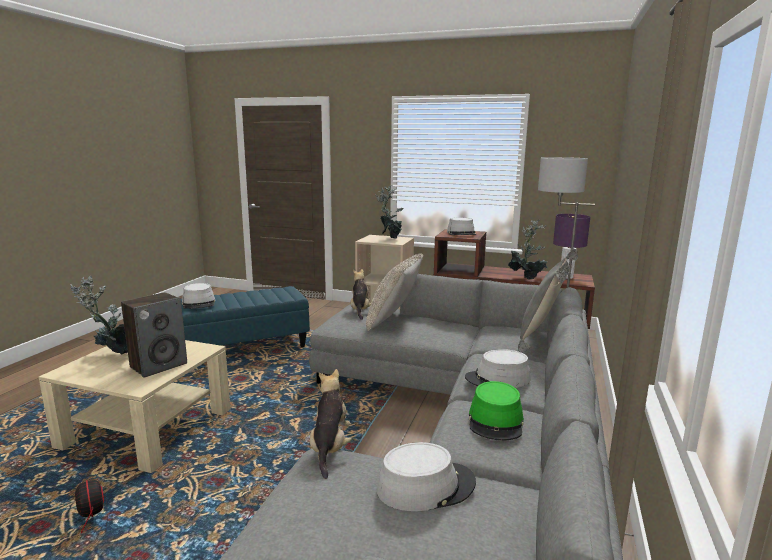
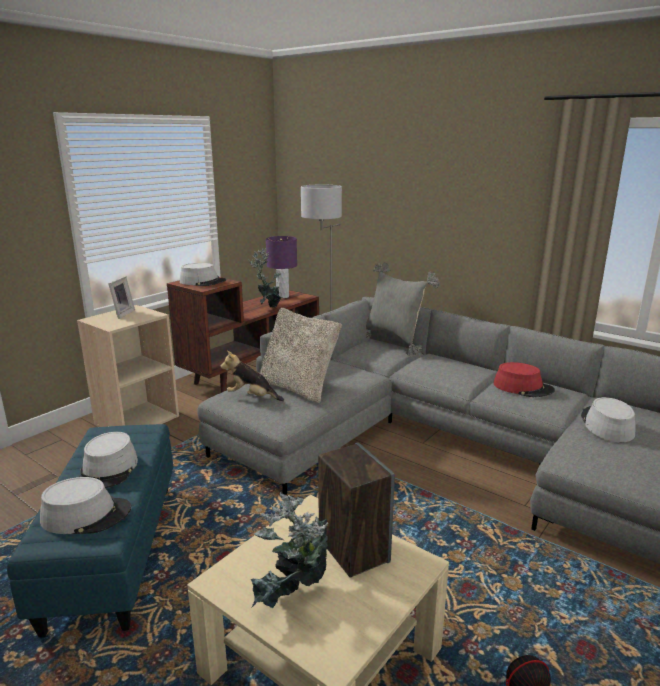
camera: 70 degrees left, 5 degrees up
(330, 447) = (557, 453): plush toy -> none
(390, 238) = (121, 314): potted plant -> picture frame
(496, 421) = (523, 387): green hat -> red hat
(498, 379) = (457, 372): grey hat -> grey hat (108, 470)

